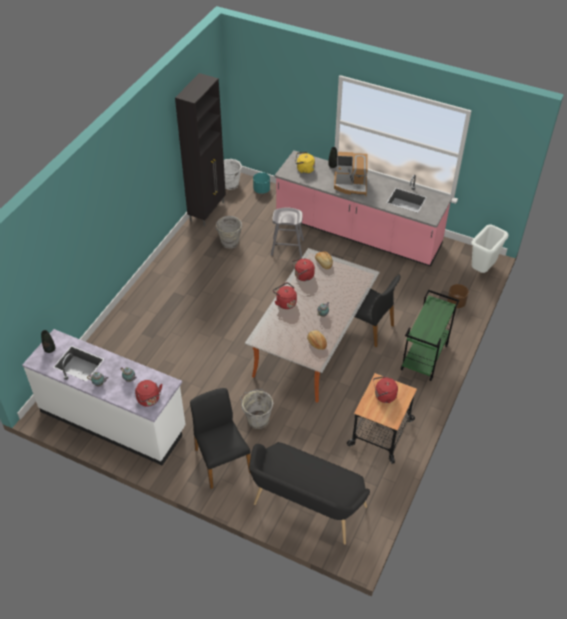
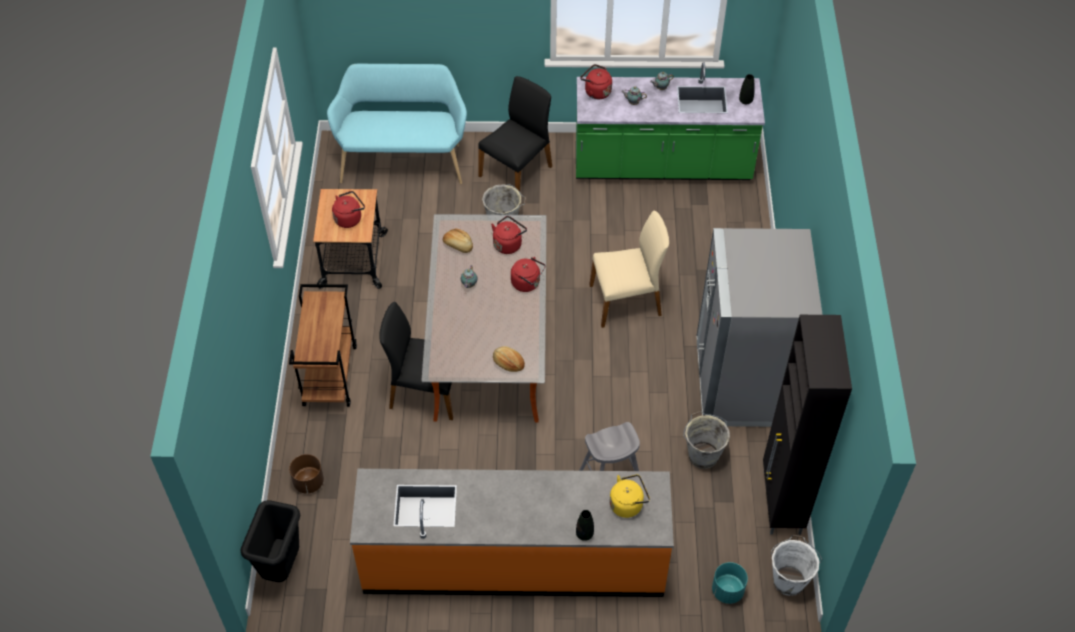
camera: 155 degrees right, 5 degrees up
(113, 419) = (662, 167): white counter -> green counter
(180, 267) = (742, 383): none -> grey fridge
(211, 335) = (626, 301): none -> beige chair
(221, 460) = (517, 171): black chair -> black chair turned 90 degrees counterclockwise
(303, 276) = (525, 331): red kettle -> red kettle (508, 244)
(306, 509) = (403, 160): black bench -> turquoise bench
(351, 185) = (531, 500): coffee machine -> none
(357, 233) = (514, 560): pink counter -> orange counter
(424, 358) = (329, 375): green cart -> brown cart
(482, 269) = (281, 567): white trash can -> black trash can

